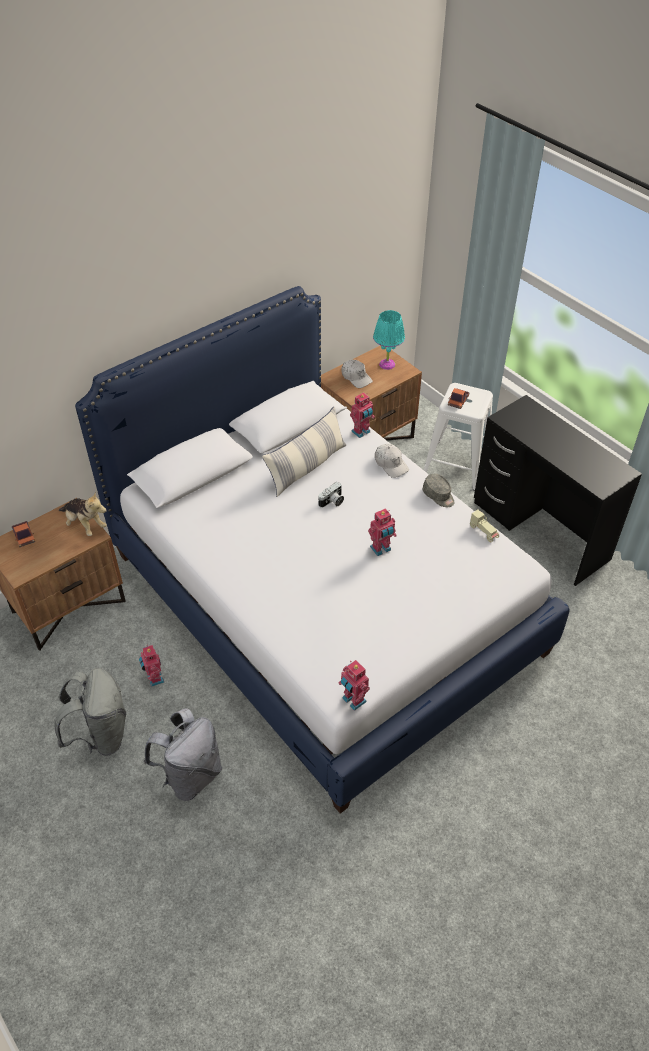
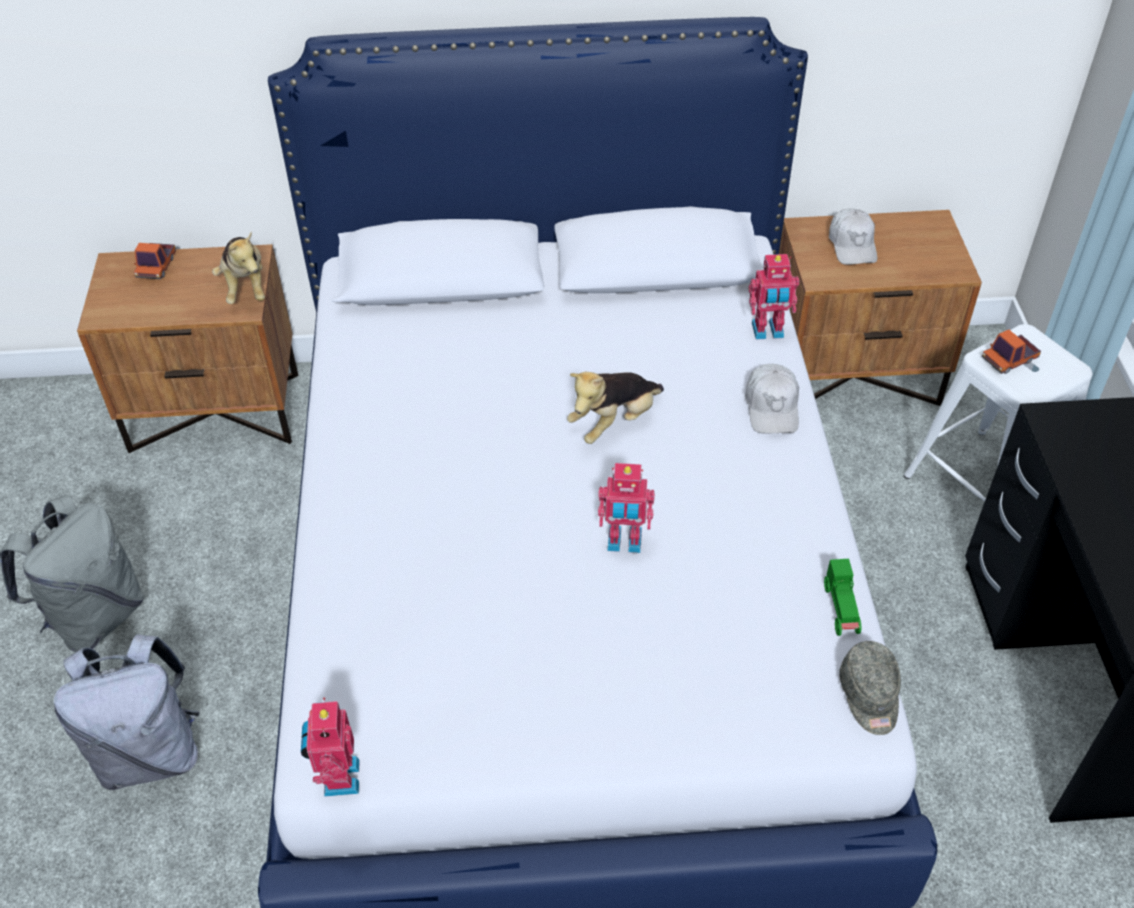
camera: 35 degrees right, 0 degrees up
(154, 679) = (229, 576): toy robot -> none
(307, 467) = (624, 347): pillow -> none
(332, 502) = (614, 422): camera -> plush toy
(387, 364) = (926, 245): turquoise table lamp -> none
(438, 496) = (811, 502): grey cap -> grey cap (869, 696)
(484, 532) = (841, 609): beige toy car -> green toy car

